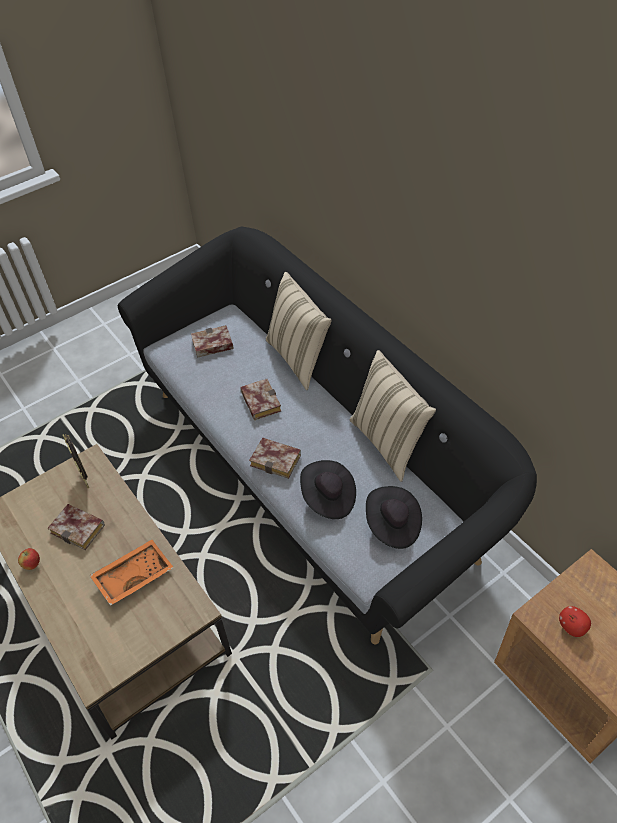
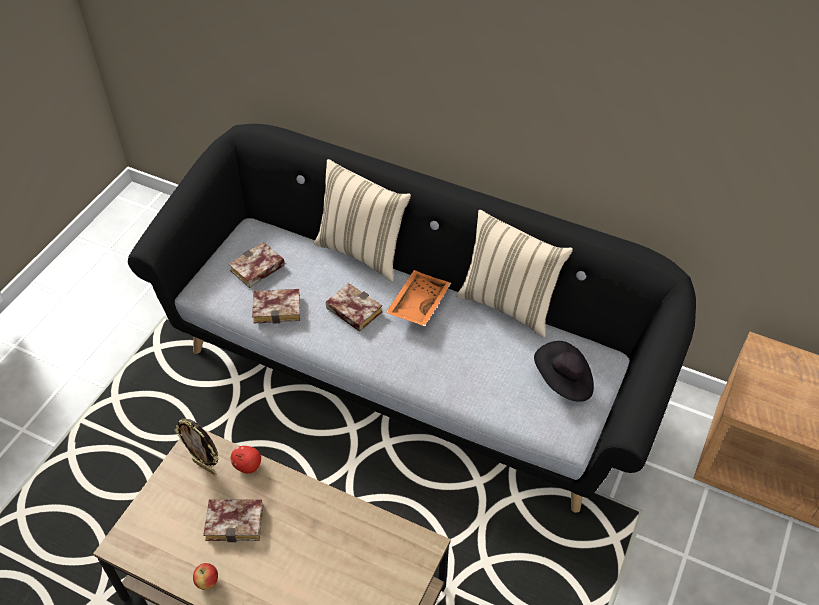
camera: 30 degrees left, 0 degrees up
(133, 575) = (332, 542): orange tray -> orange tray (417, 304)
(278, 460) = (412, 363): book -> book (279, 308)
(328, 498) = (487, 380): black hat -> none
(572, 627) = (776, 405): apple -> apple (248, 466)

